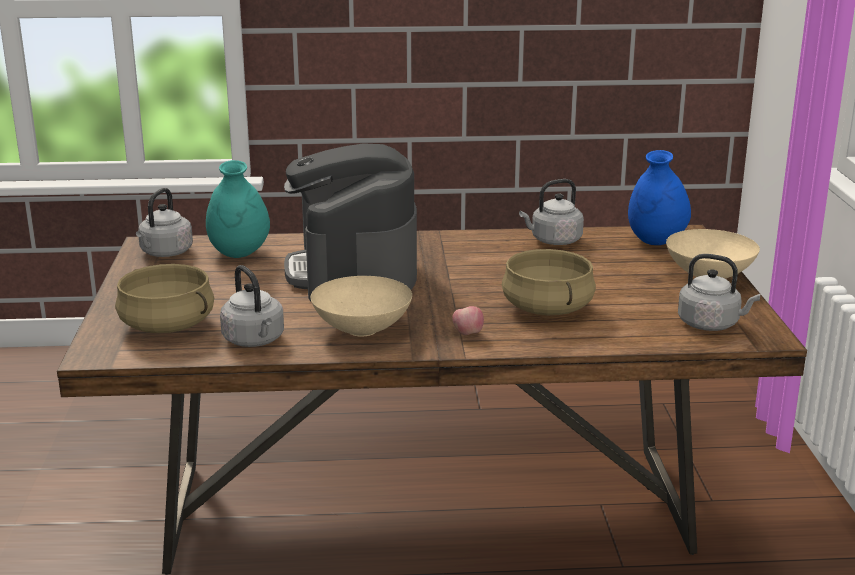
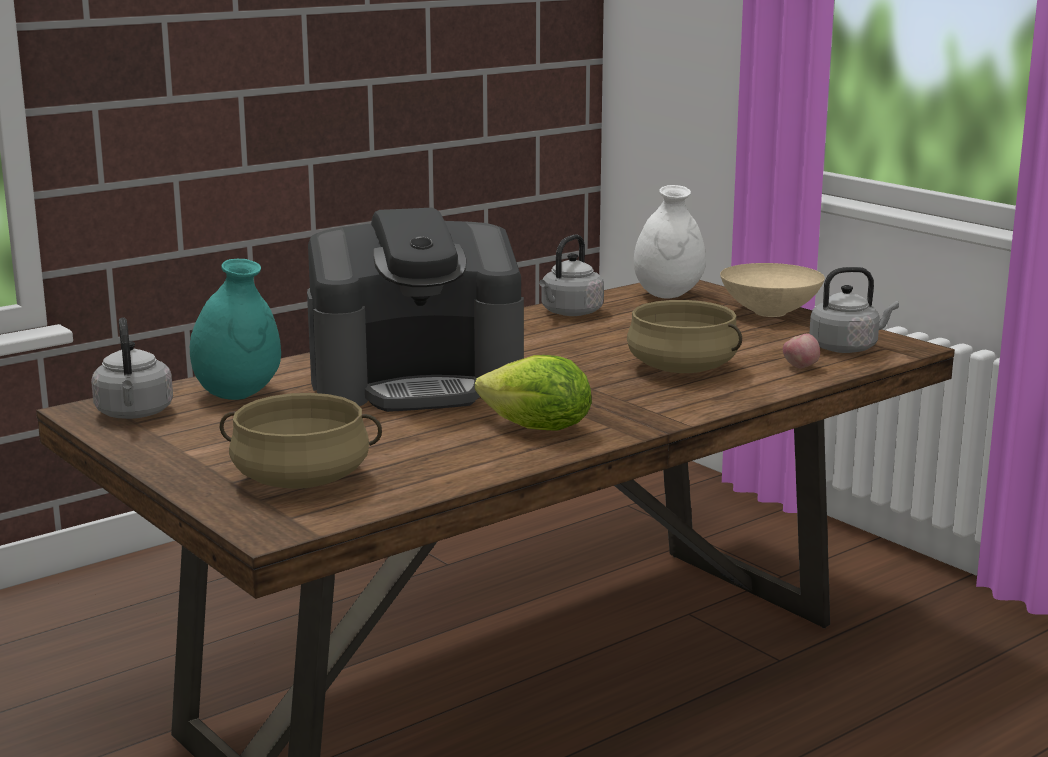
camera: 35 degrees left, 5 degrees down
(255, 341) = (441, 467): grey kettle -> none
(353, 273) = (417, 382): coffee machine -> coffee machine turned 60 degrees counterclockwise
(361, 330) = (537, 429): beige bowl -> lettuce
(467, 334) = (651, 406): apple -> apple (800, 367)
(656, 242) = (668, 295): blue vase -> white vase

